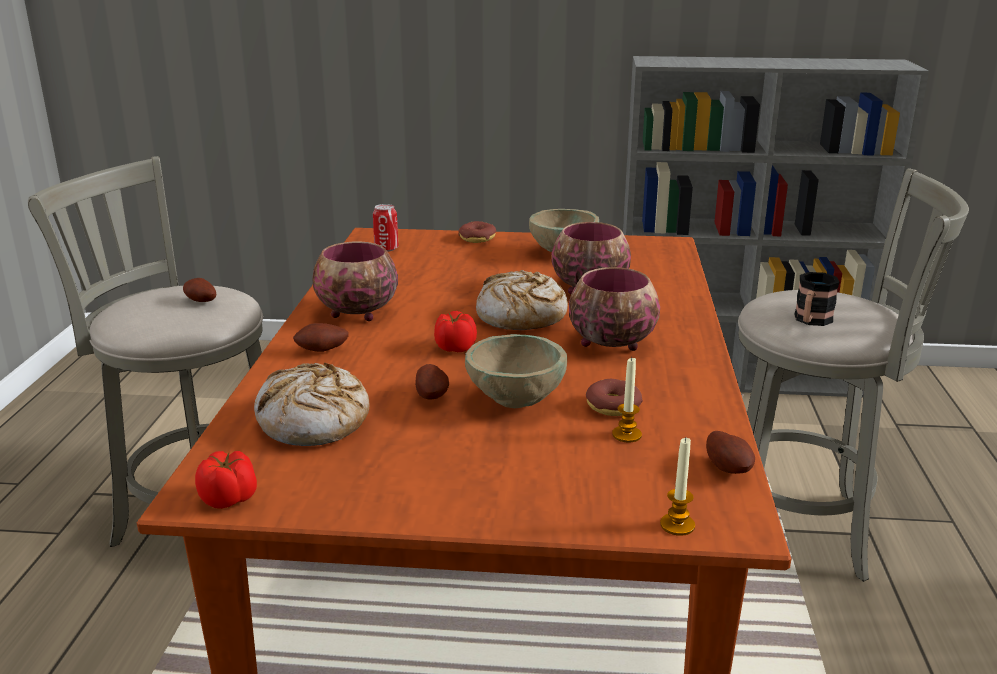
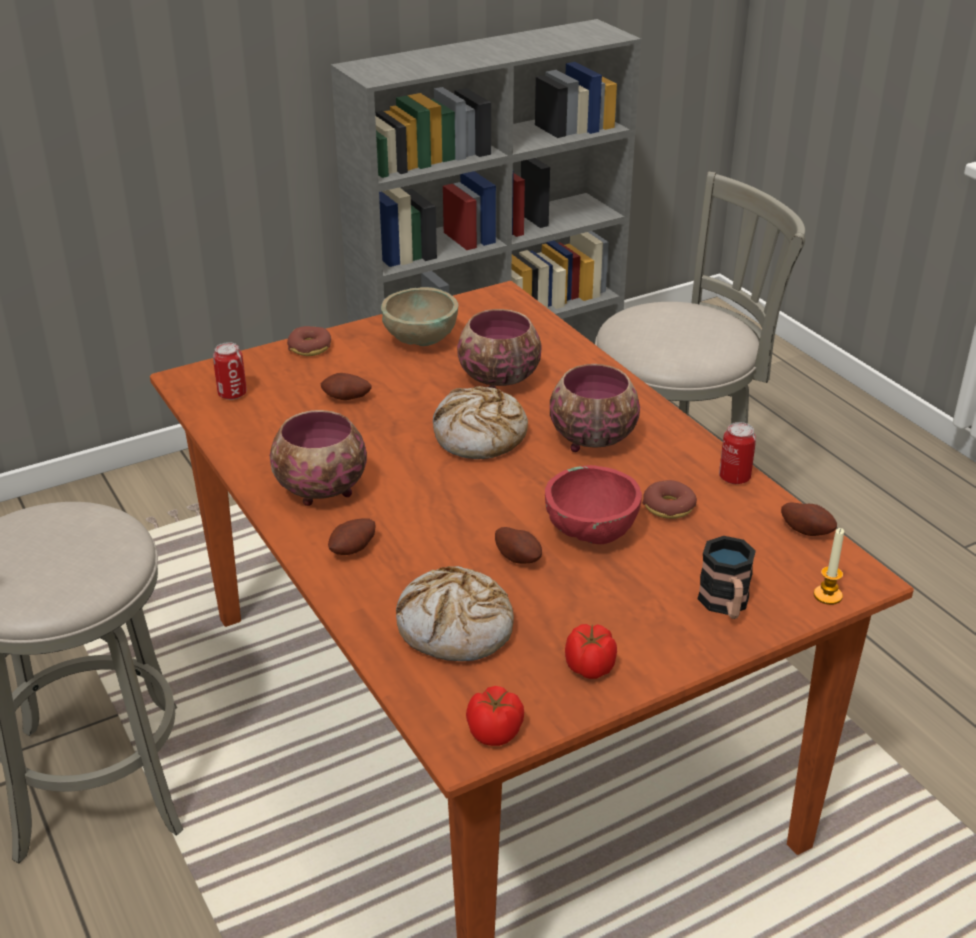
camera: 35 degrees left, 10 degrees up
(200, 302) = (68, 535): potato -> potato (346, 399)
(454, 348) = (469, 498): tomato -> tomato (590, 668)
(516, 401) = (592, 534): beige bowl -> red bowl
(626, 435) = (709, 531): candle -> none
(709, 406) = (734, 477): none -> can
(811, 321) = (678, 346): mug -> mug (725, 605)

